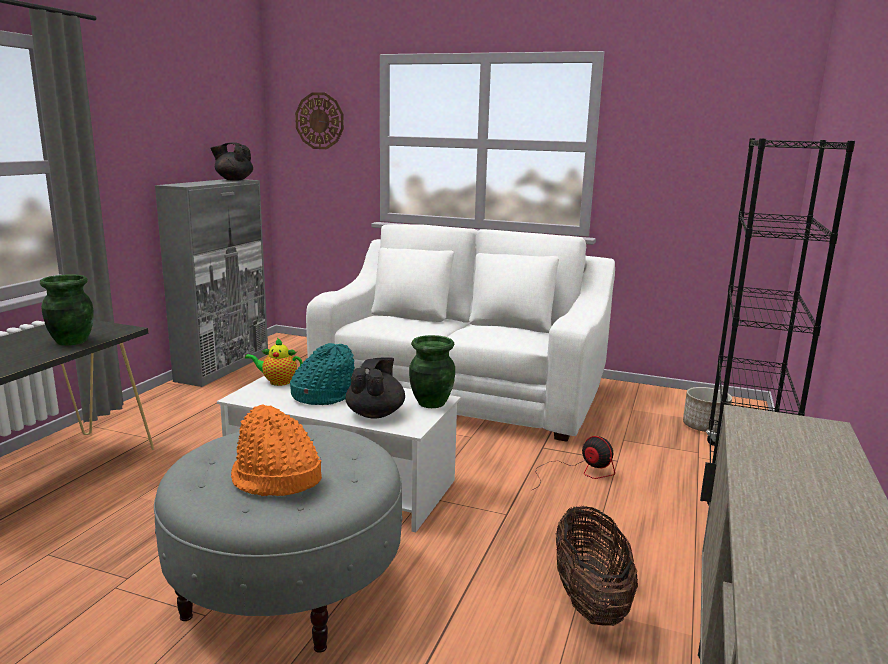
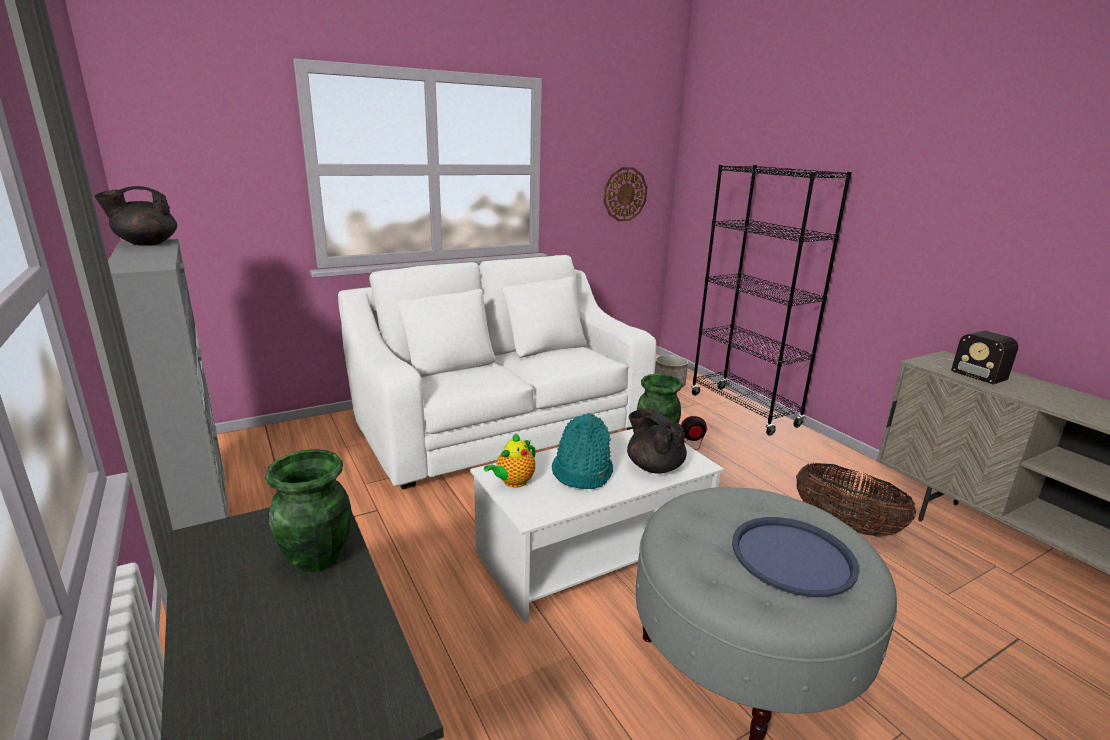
camera: 50 degrees left, 5 degrees up
(275, 479) = (793, 556): orange hat -> blue tray
(319, 121) = (206, 145): wall clock -> wall clock (625, 194)
(782, 438) = (965, 370): none -> radio

